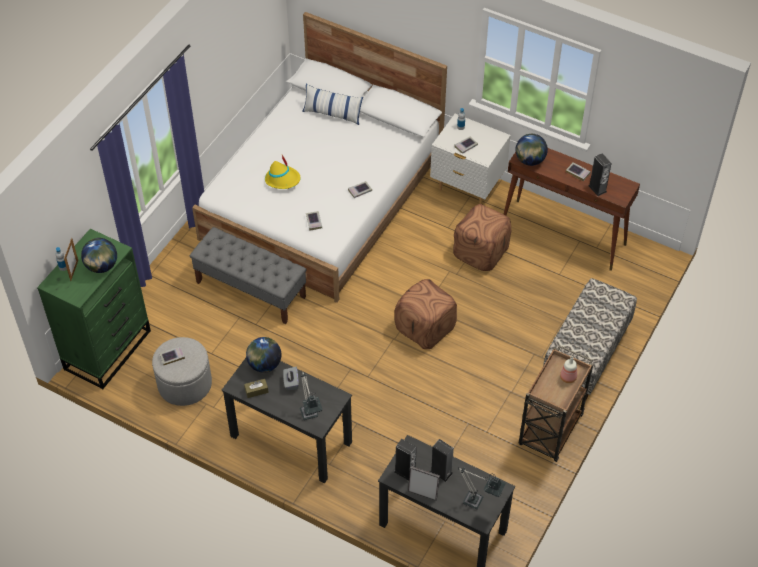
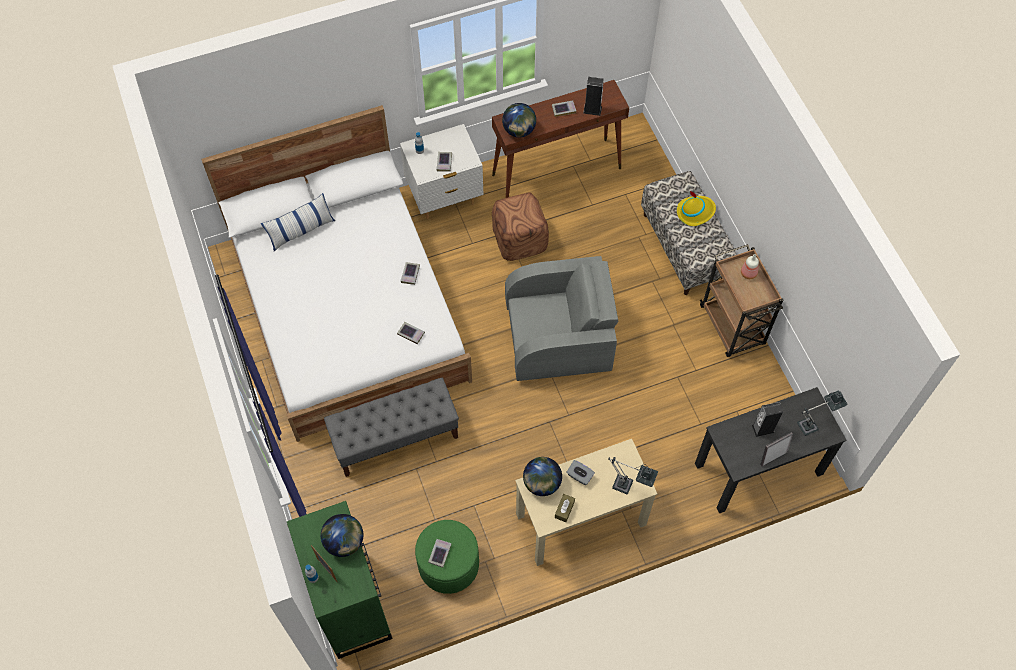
camera: 50 degrees left, 10 degrees up
(184, 384) = (448, 564): grey ottoman -> green ottoman
(283, 179) = (340, 323): yellow hat -> yellow hat (695, 212)
(290, 439) = (580, 519): black desk -> beige desk
(405, 471) = (741, 455): speaker -> none
(425, 328) = (558, 337): brown ottoman -> grey armchair

